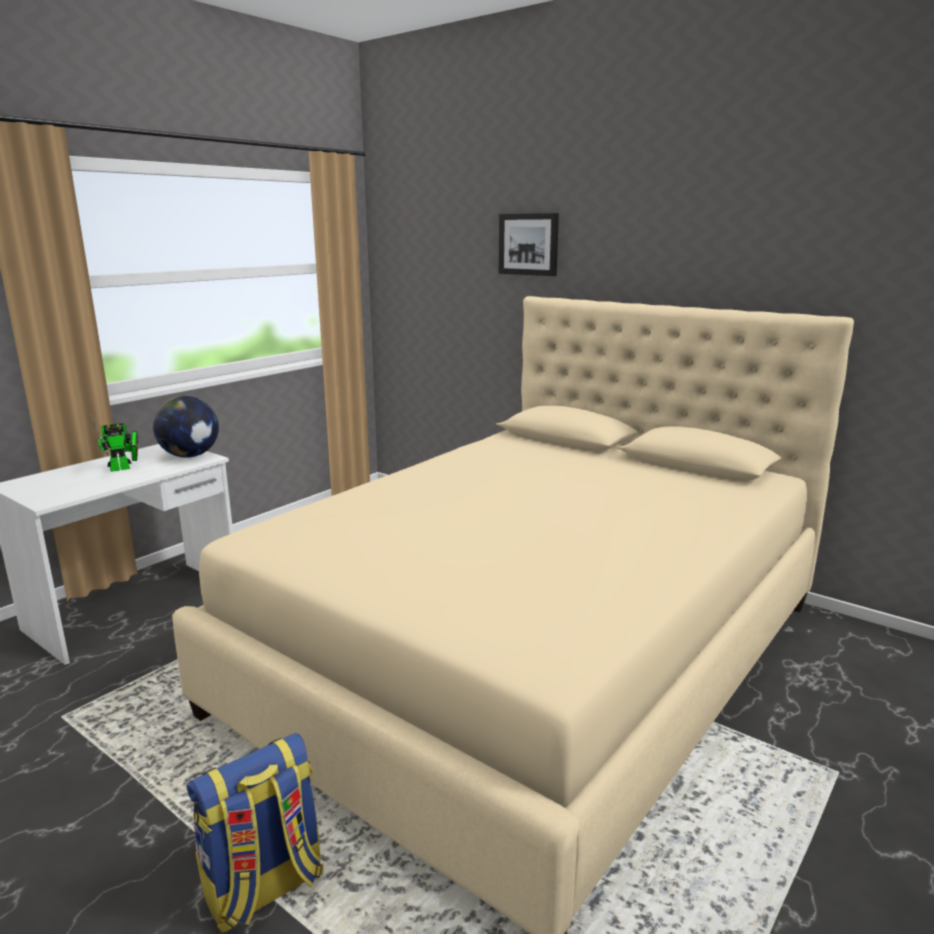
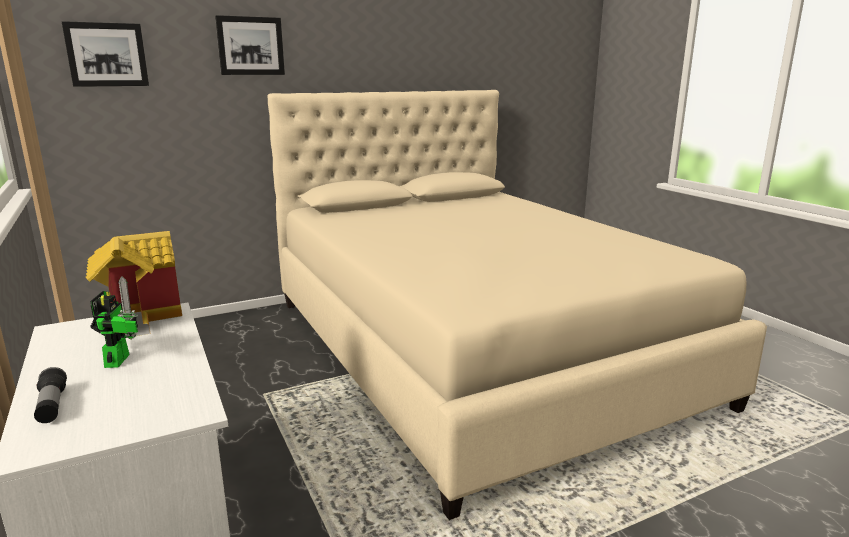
camera: 65 degrees left, 0 degrees up
(59, 474) = (52, 406): none -> flashlight
(190, 456) = (141, 319): globe -> toy house
(264, 888) = (681, 501): backpack -> none
(424, 252) = (107, 55): none -> picture

